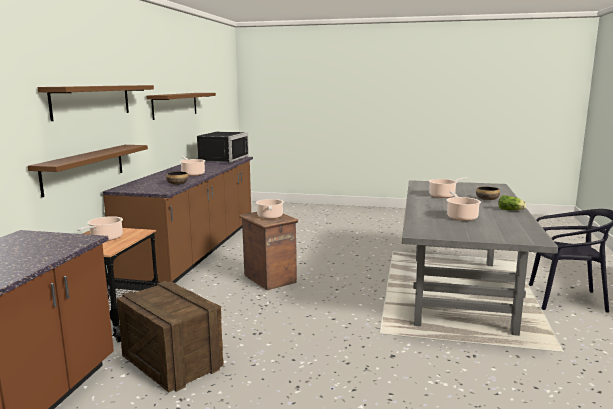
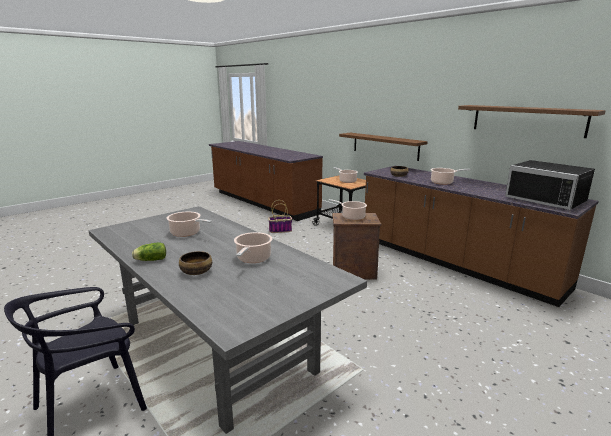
camera: 125 degrees right, 5 degrees up
(92, 101) = (400, 104): brown shelf -> none
(171, 362) = (280, 230): crate -> basket

